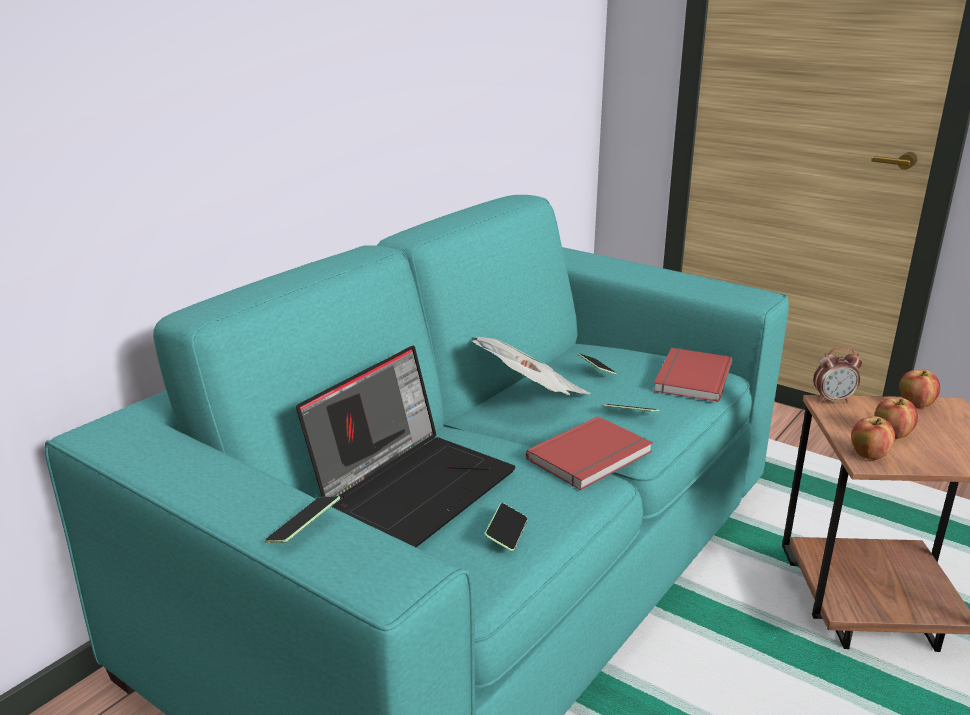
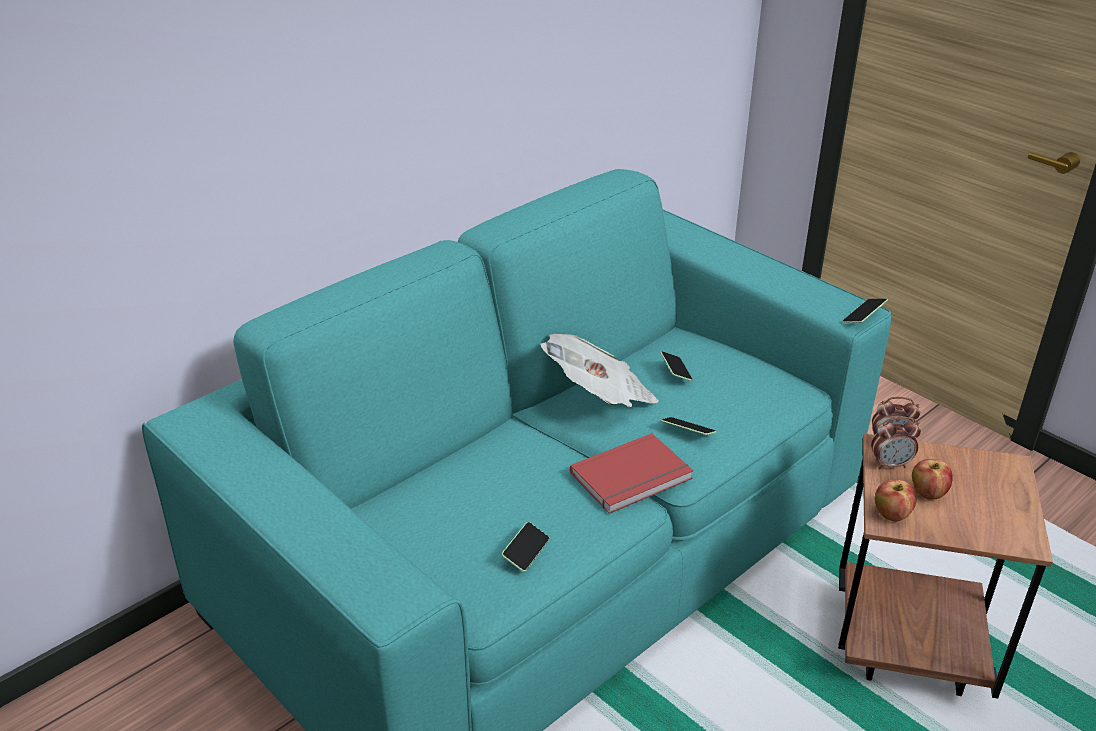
camera: 10 degrees right, 10 degrees up
(304, 529) = (335, 544): phone -> phone (863, 317)
(414, 485) = (459, 490): laptop -> none
(690, 378) = (767, 392): red book -> none
(843, 415) = (890, 464): none -> alarm clock
(915, 405) = (973, 459): apple -> none

